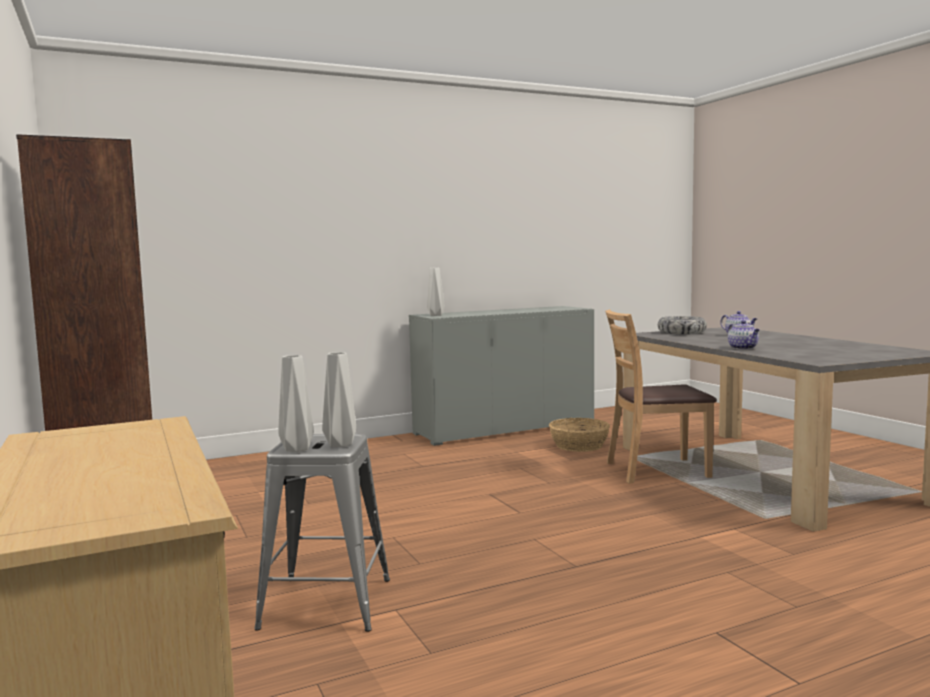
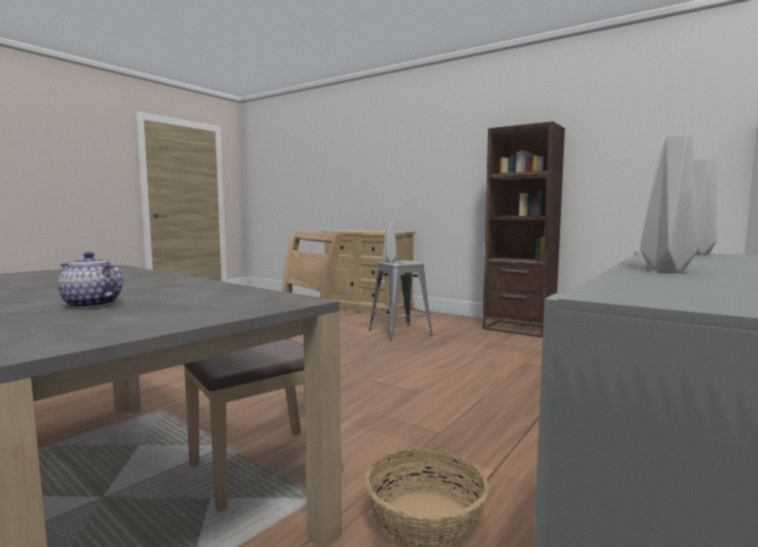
camera: 150 degrees right, 0 degrees up
(295, 449) = (401, 260): grey vase -> grey vase (667, 270)
(681, 332) = (208, 309): bowl -> none
(743, 348) = (150, 276): teapot -> none

